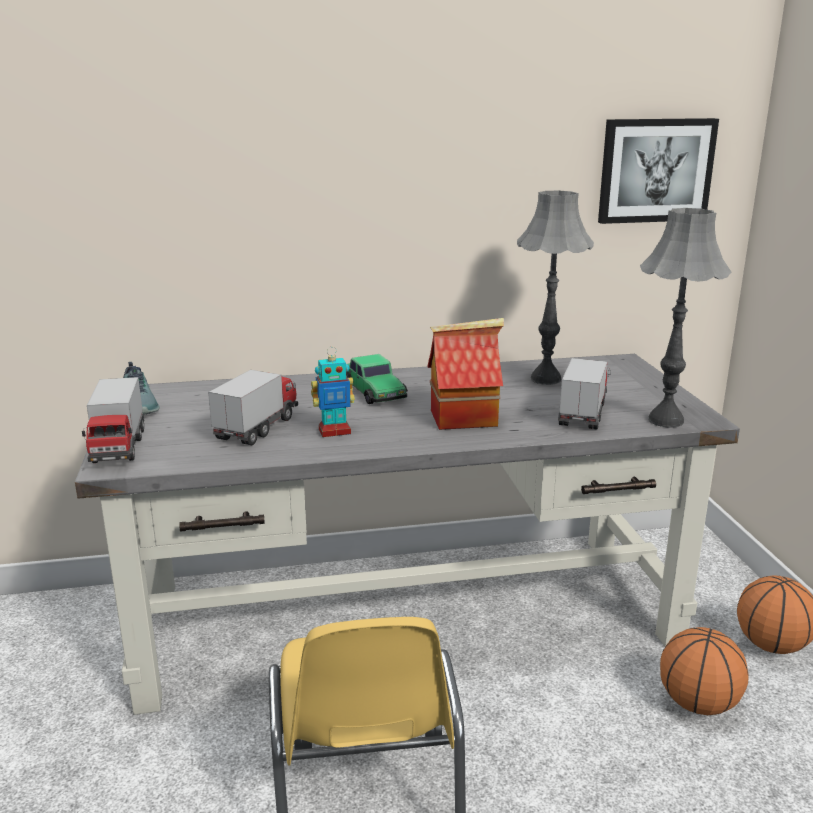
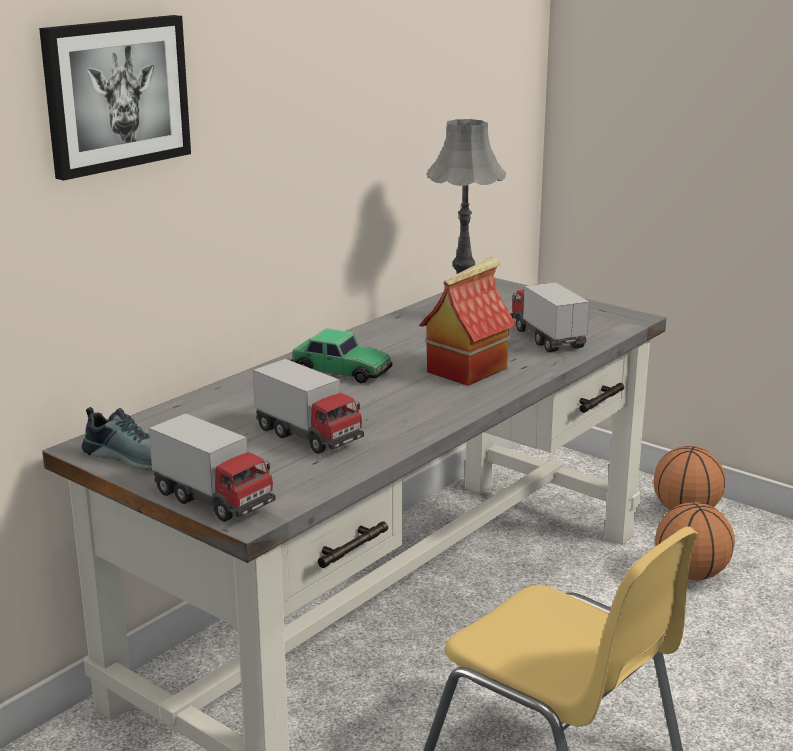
camera: 40 degrees left, 0 degrees up
(257, 428) = (308, 436): toy truck -> toy truck turned 150 degrees clockwise
(334, 431) = (386, 416): toy robot -> none
(655, 170) = (486, 86): picture -> picture (116, 94)
(665, 420) = (612, 326): grey table lamp -> none

